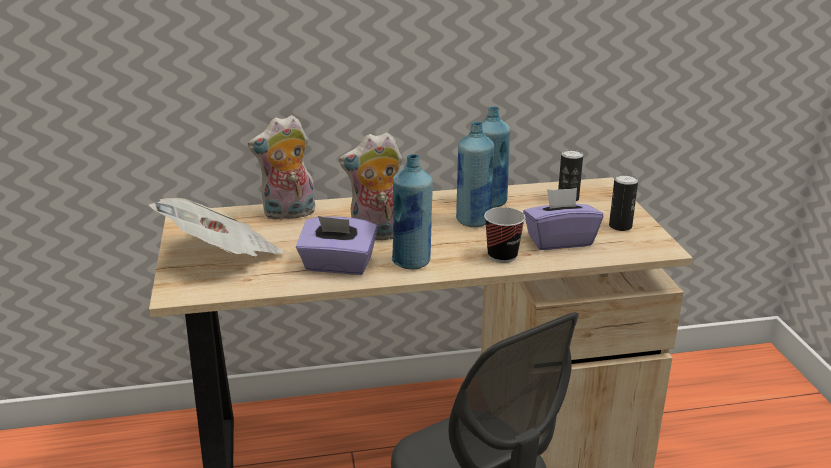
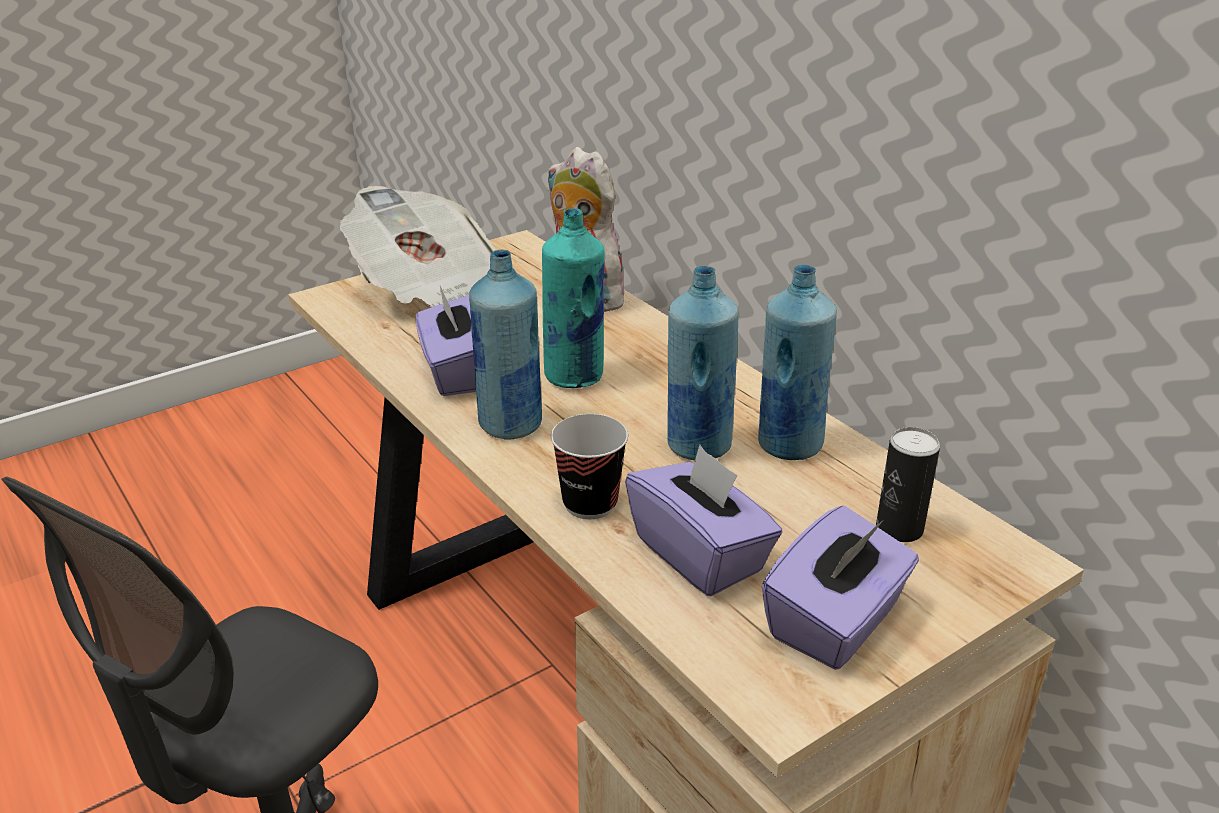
camera: 65 degrees right, 5 degrees up
(377, 235) = (574, 376): plush toy -> turquoise bottle
(620, 226) = (836, 623): can -> purple tissue box

